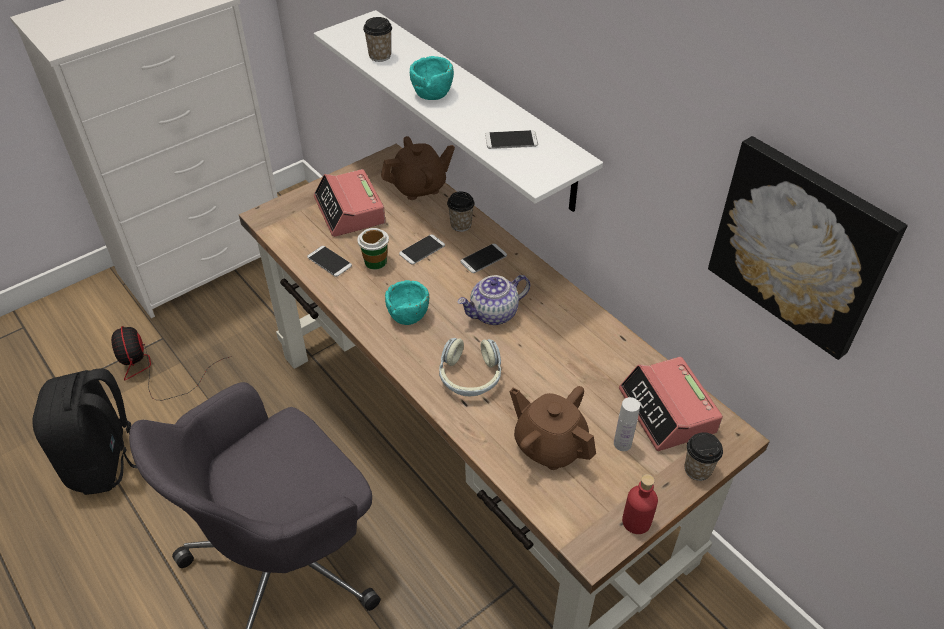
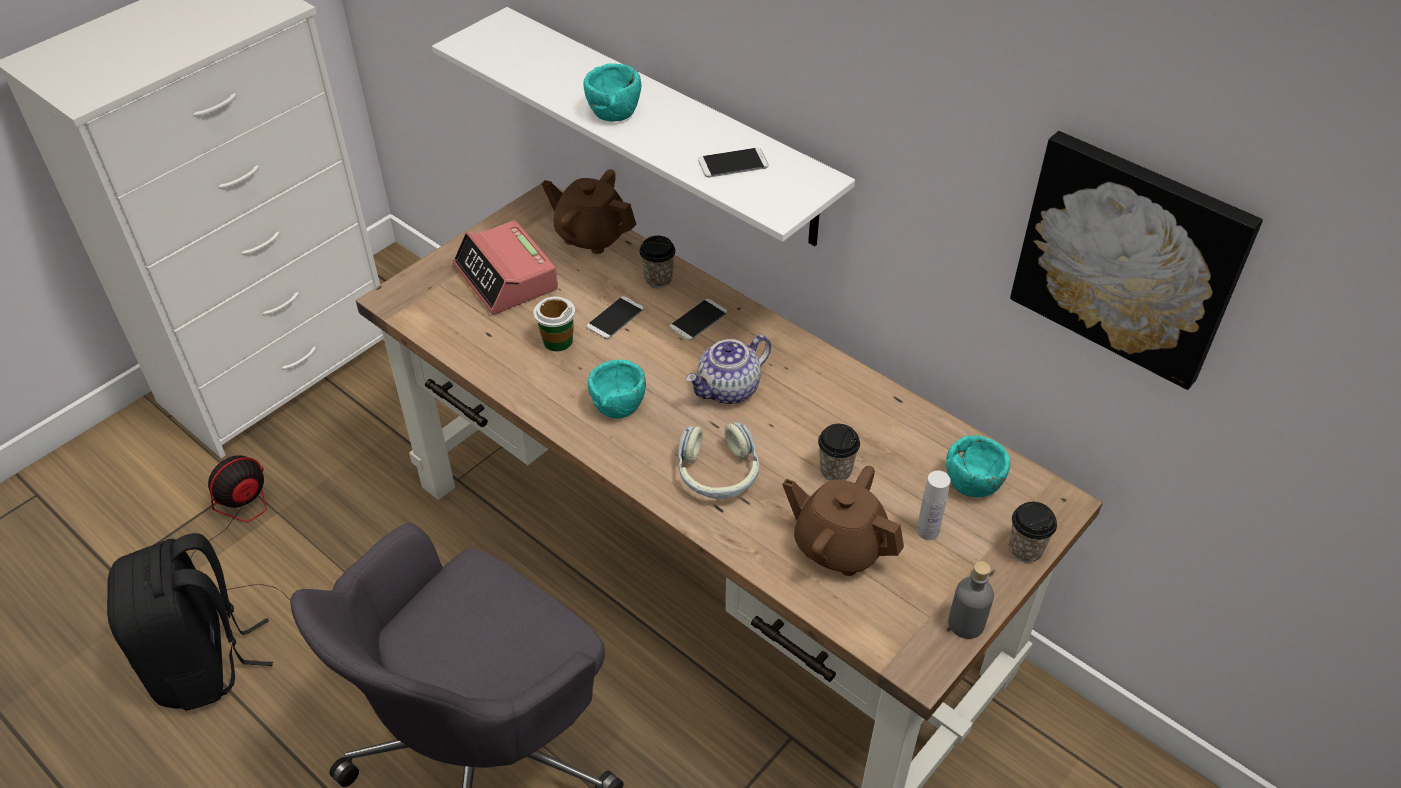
camera: 10 degrees left, 0 degrees up
(153, 370) = (241, 529): fan -> fan turned 75 degrees clockwise
(329, 261) = (496, 348): phone -> none
(380, 56) = (531, 69): cup -> cup (835, 470)
(419, 187) = (591, 235): brown teapot -> brown teapot turned 120 degrees counterclockwise
(636, 521) = (966, 623): red bottle -> grey bottle
(667, 411) = (973, 483): alarm clock -> turquoise bowl

